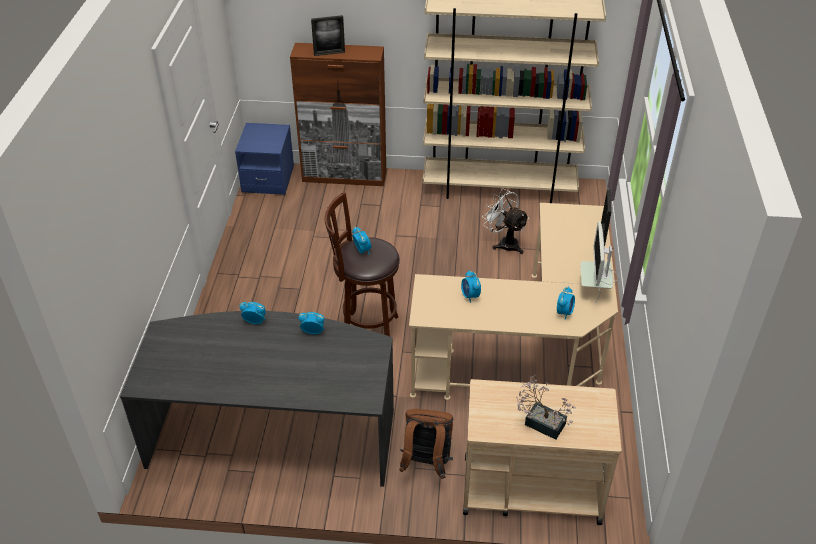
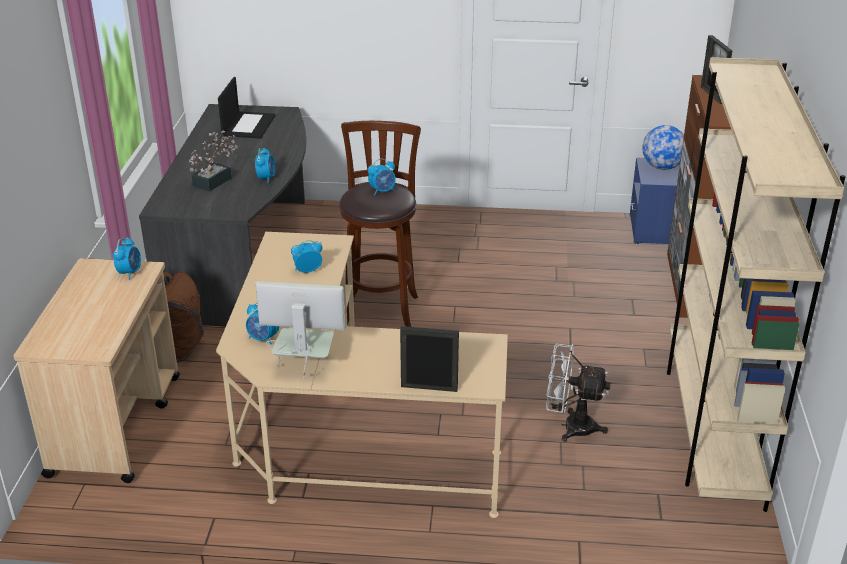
camera: 90 degrees right, 10 degrees down
(188, 356) = (248, 125): none -> laptop
(255, 141) = (662, 167): none -> globe
(255, 321) = (288, 150): alarm clock -> alarm clock (130, 272)
(504, 243) = (570, 426): white fan -> white fan turned 120 degrees counterclockwise
(541, 422) = (82, 303): potted plant -> potted plant (215, 180)

